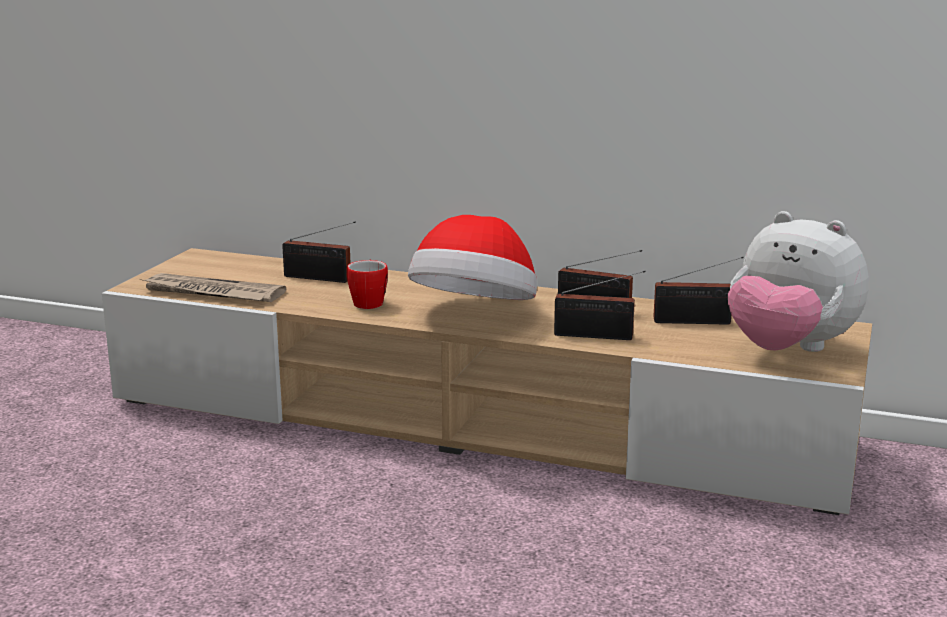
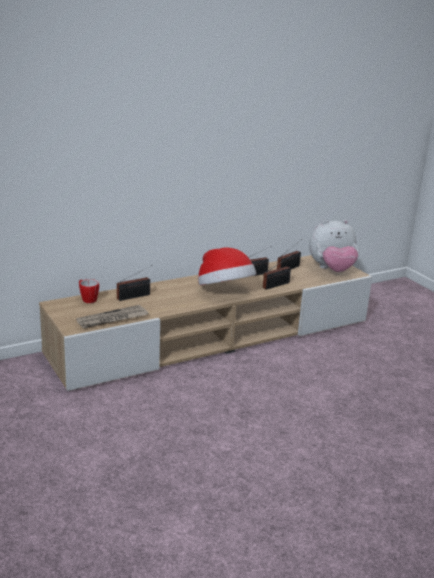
camera: 50 degrees left, 5 degrees up
(369, 302) = (179, 300): mug -> mug (87, 299)

